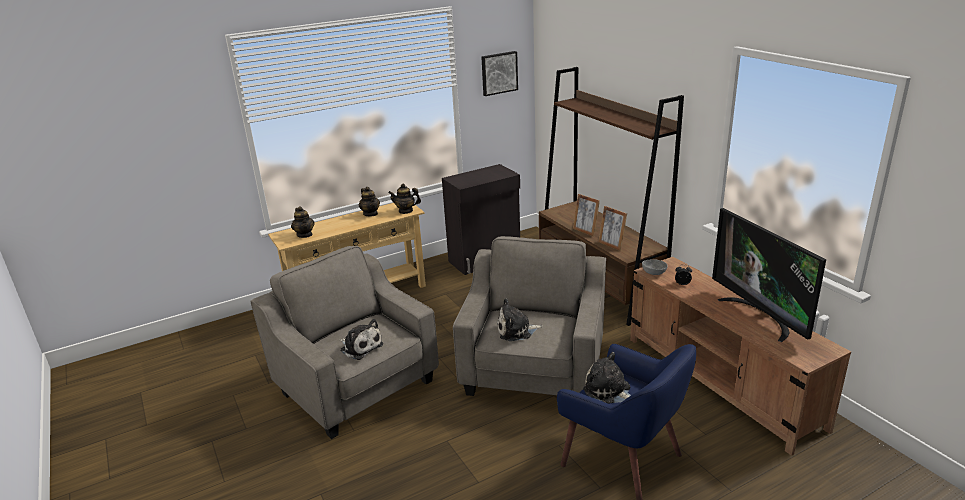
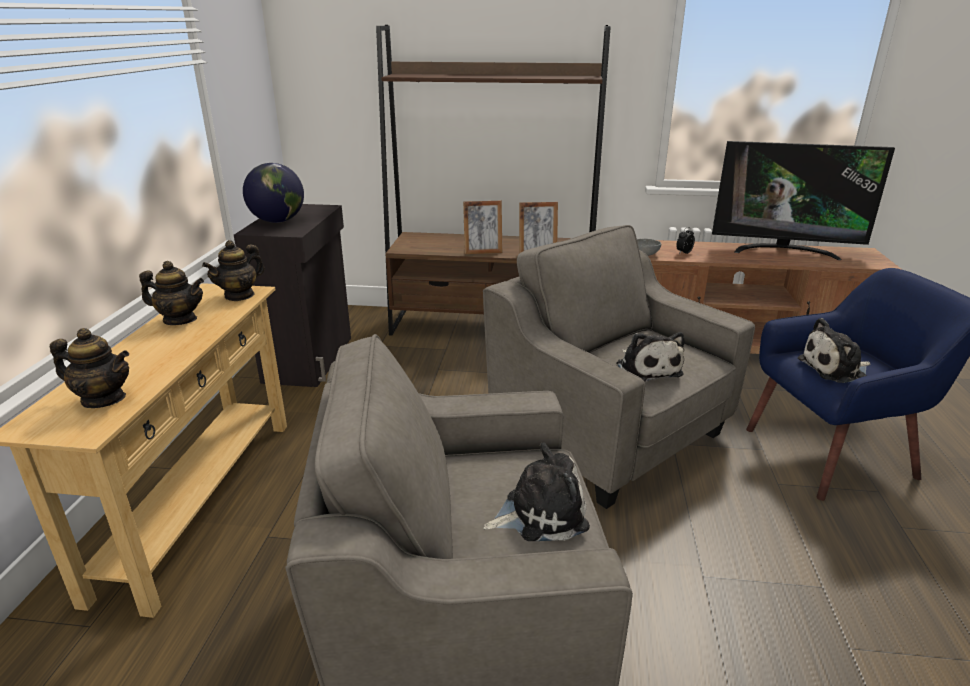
camera: 55 degrees left, 0 degrees up
(472, 176) = (278, 221): none -> globe
(499, 73) = (240, 51): picture -> none
(516, 331) = (647, 368): plush toy -> plush toy turned 45 degrees counterclockwise

